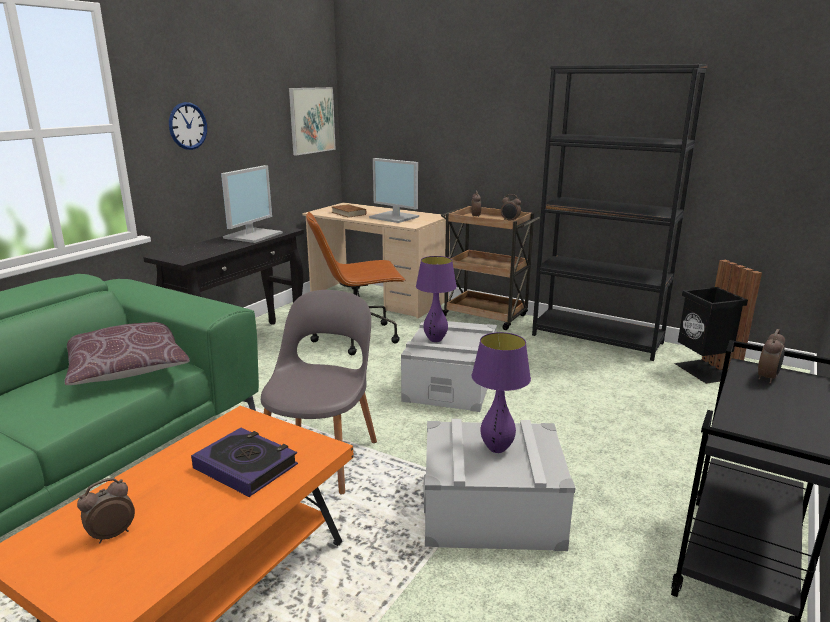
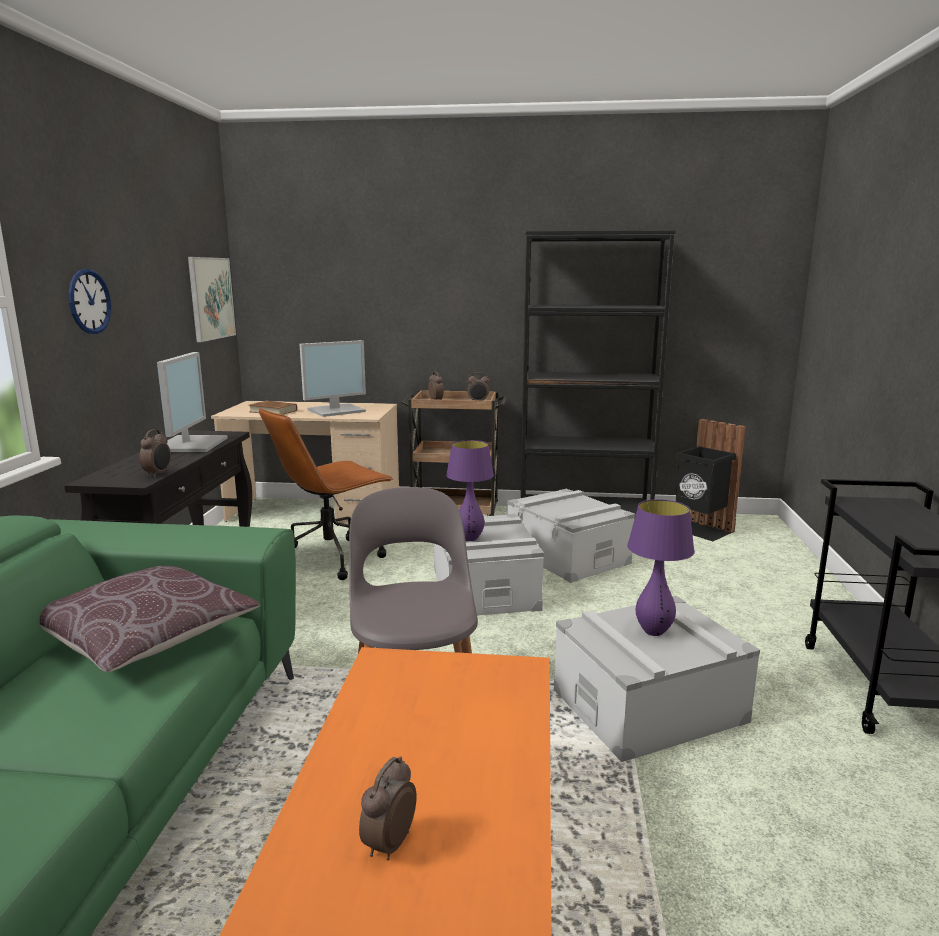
camera: 25 degrees left, 5 degrees down
(246, 466) = (459, 712): book -> none
(395, 217) = (337, 410): monitor -> monitor turned 45 degrees counterclockwise
(547, 370) = (567, 556): none -> grey storage box
(767, 378) = (874, 506): alarm clock -> alarm clock (158, 474)

